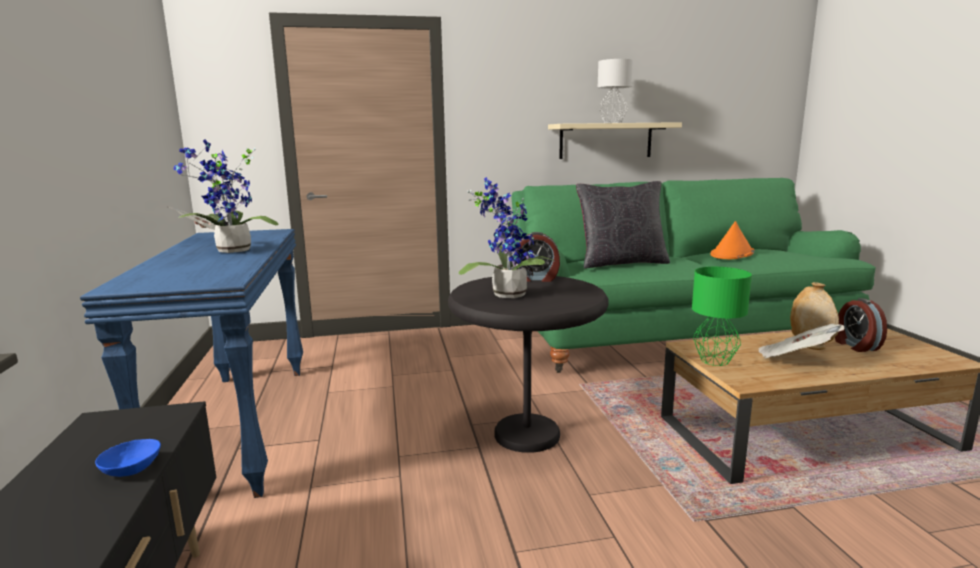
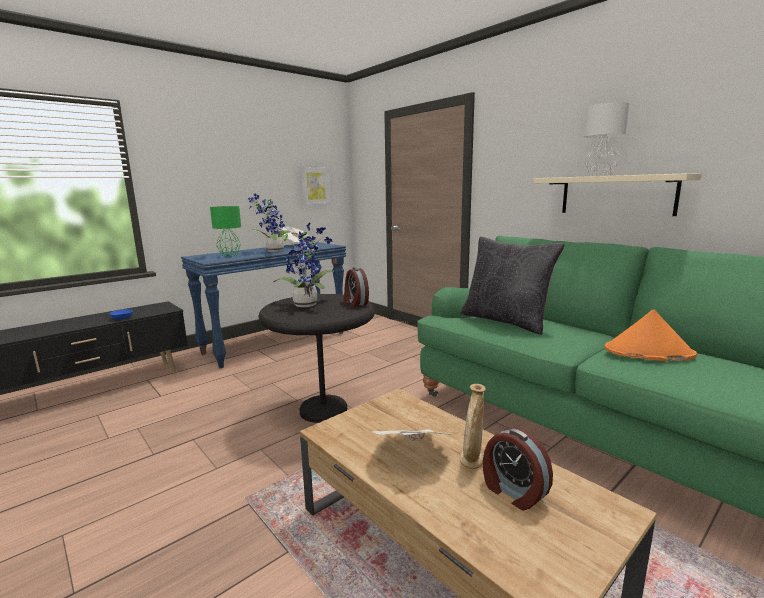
camera: 60 degrees right, 0 degrees up
(155, 130) = (315, 186): none -> picture
(715, 361) = (369, 413): green table lamp -> green table lamp (229, 255)
(855, 345) = (513, 492): alarm clock -> alarm clock turned 90 degrees counterclockwise

